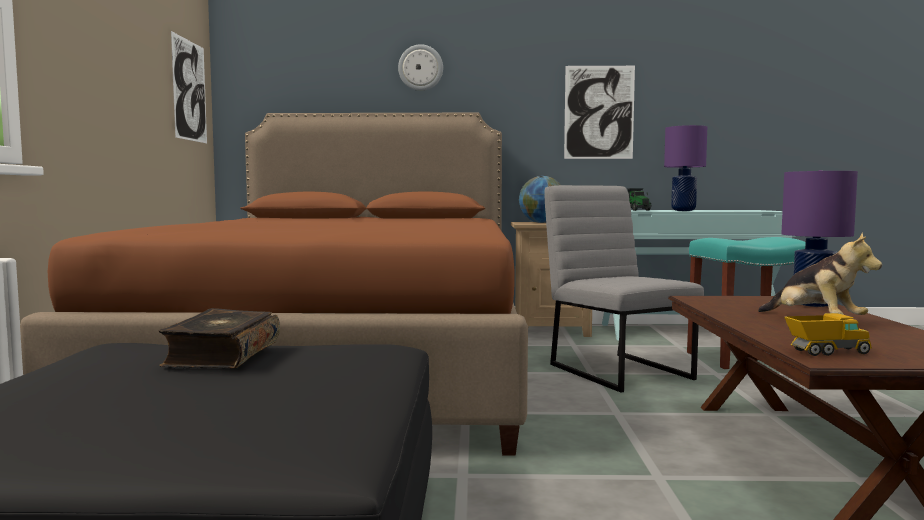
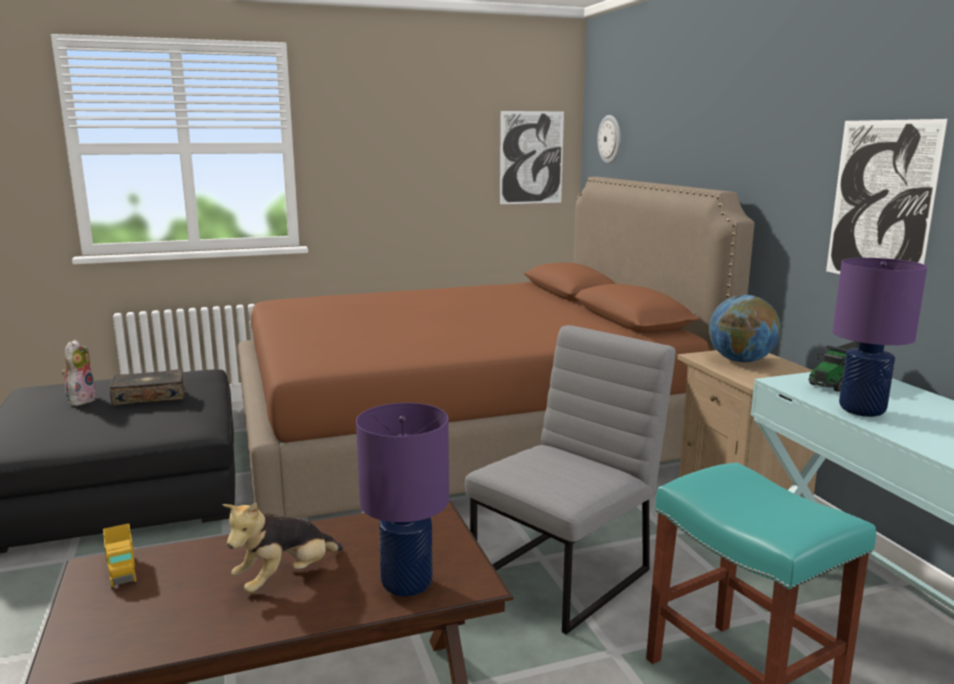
camera: 70 degrees right, 10 degrees up
(142, 389) = (81, 400): none -> plush toy
(420, 68) = (702, 125): wall clock -> wall clock (610, 139)

